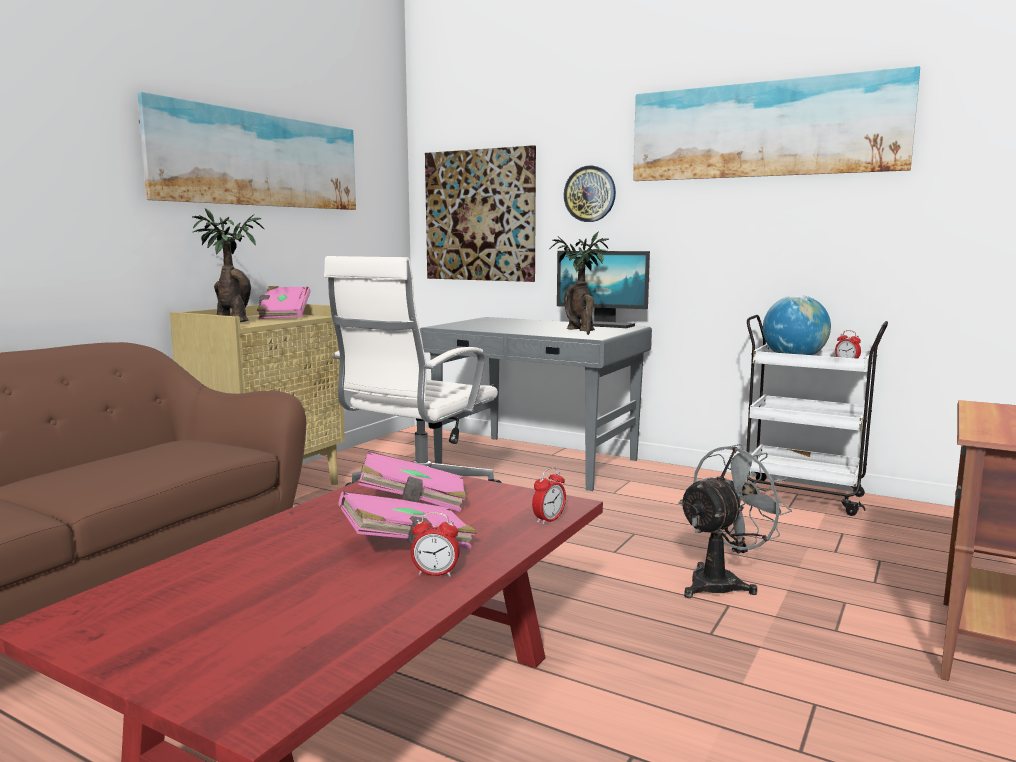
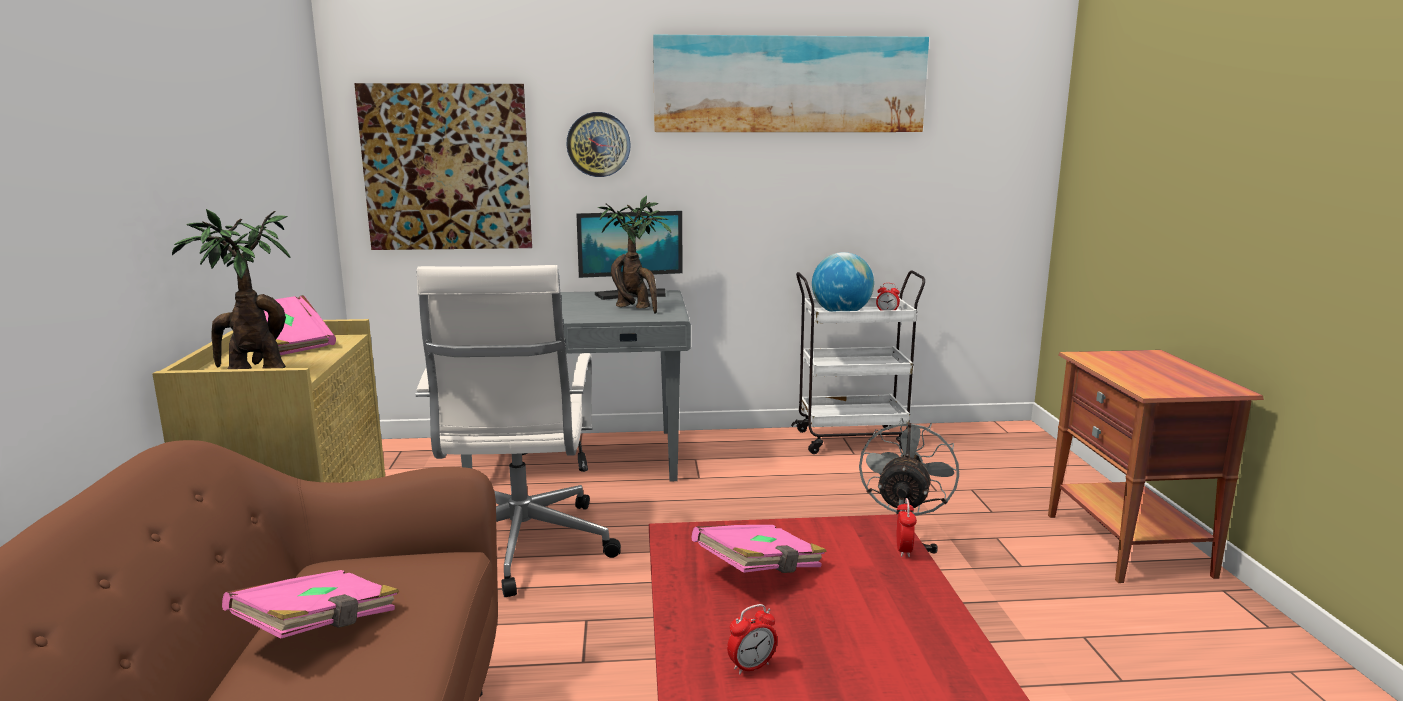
camera: 35 degrees left, 5 degrees up
(258, 160) = (203, 116): picture -> none
(407, 545) = (853, 624): pink book -> pink book (319, 627)
(435, 573) = (933, 646): alarm clock -> alarm clock (751, 666)

